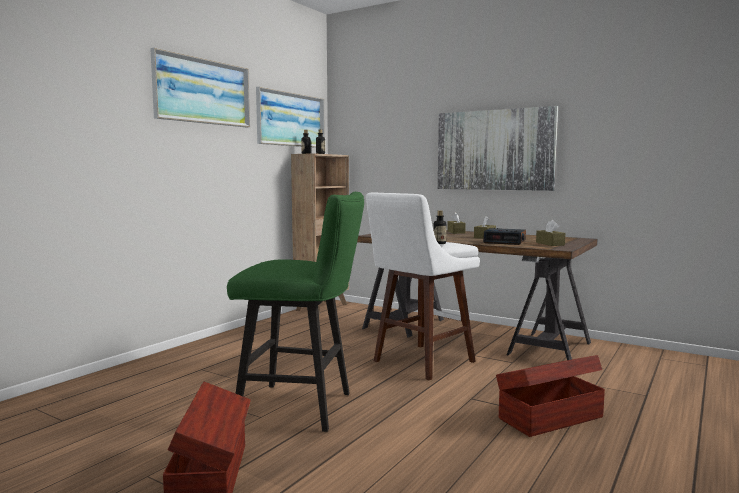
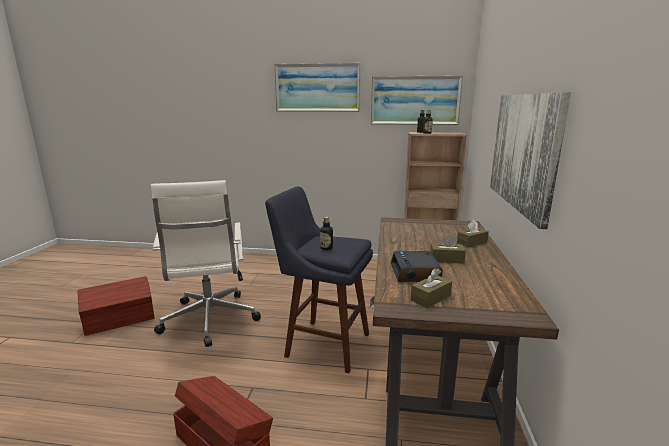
camera: 65 degrees right, 10 degrees up
(303, 408) = (209, 320): green stool -> white office chair
(419, 363) = (322, 343): white stool -> blue stool

